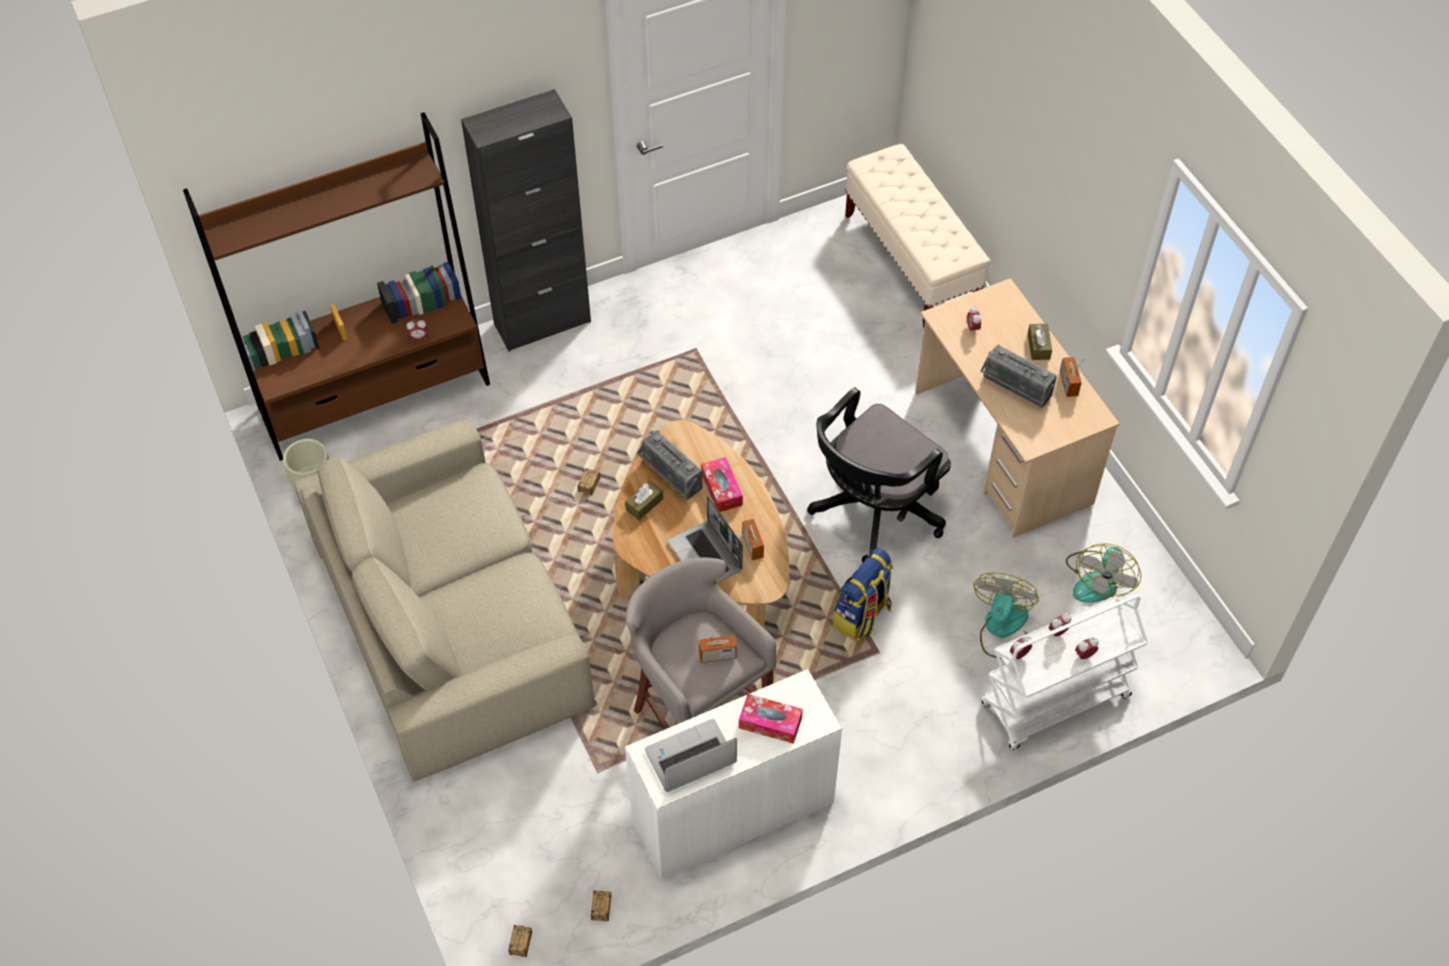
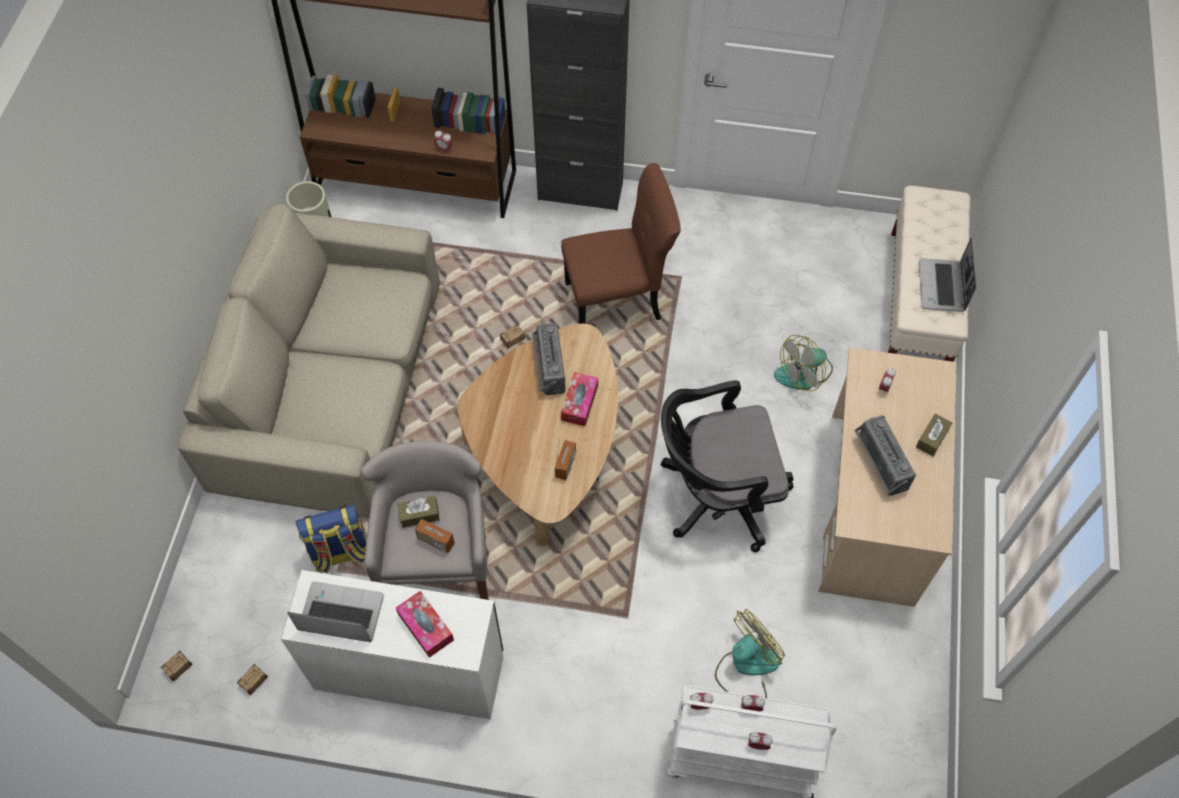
camera: 35 degrees right, 5 degrees up
(644, 504) = (510, 379): brown tissue box -> brown tissue box (419, 515)
(656, 399) = (617, 300): none -> brown chair
(706, 556) = (522, 451): laptop -> laptop (942, 287)
(862, 616) = (637, 578): backpack -> backpack (341, 553)
(1068, 384) = (932, 489): radio -> none
(1098, 579) = (865, 676): fan -> fan (804, 373)

